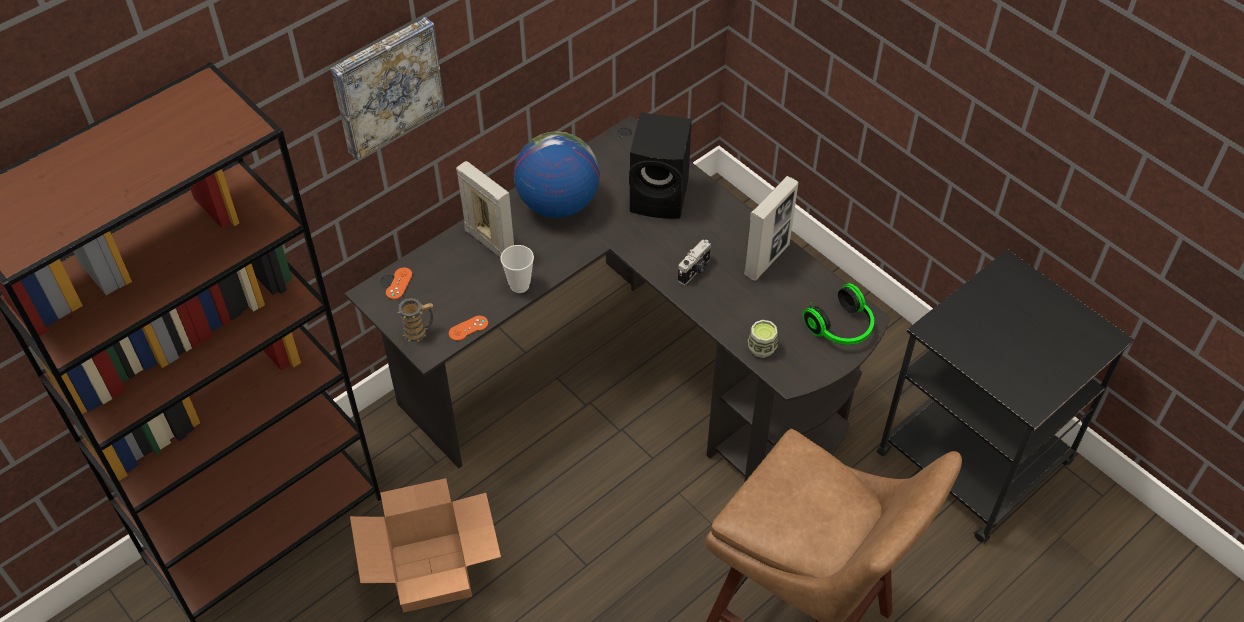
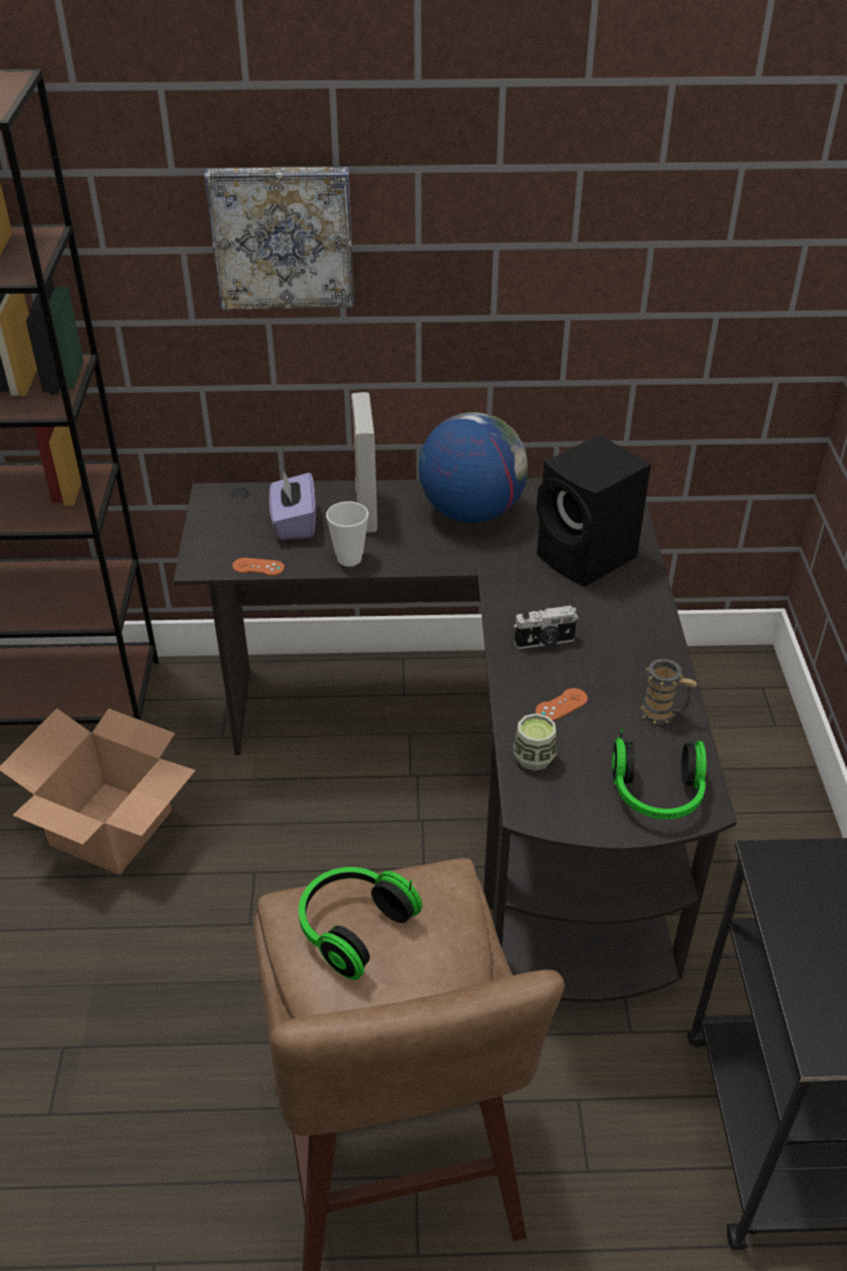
camera: 40 degrees right, 10 degrees down
(399, 283) = (245, 499): orange game controller -> orange game controller (561, 705)
(419, 331) = (213, 546): mug -> mug (663, 714)
(453, 281) = (294, 523): none -> purple tissue box
(766, 259) = (641, 676): picture frame -> none
(781, 505) = (352, 927): none -> headphones

